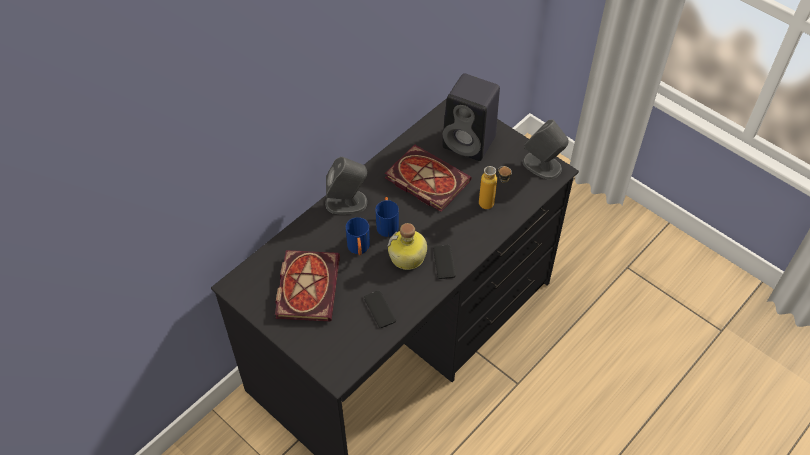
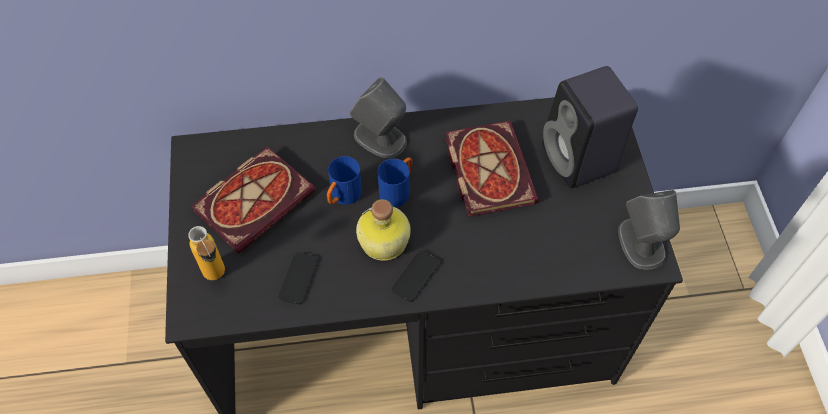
camera: 40 degrees right, 5 degrees up
(492, 205) = (534, 250): bottle -> bottle (218, 278)

